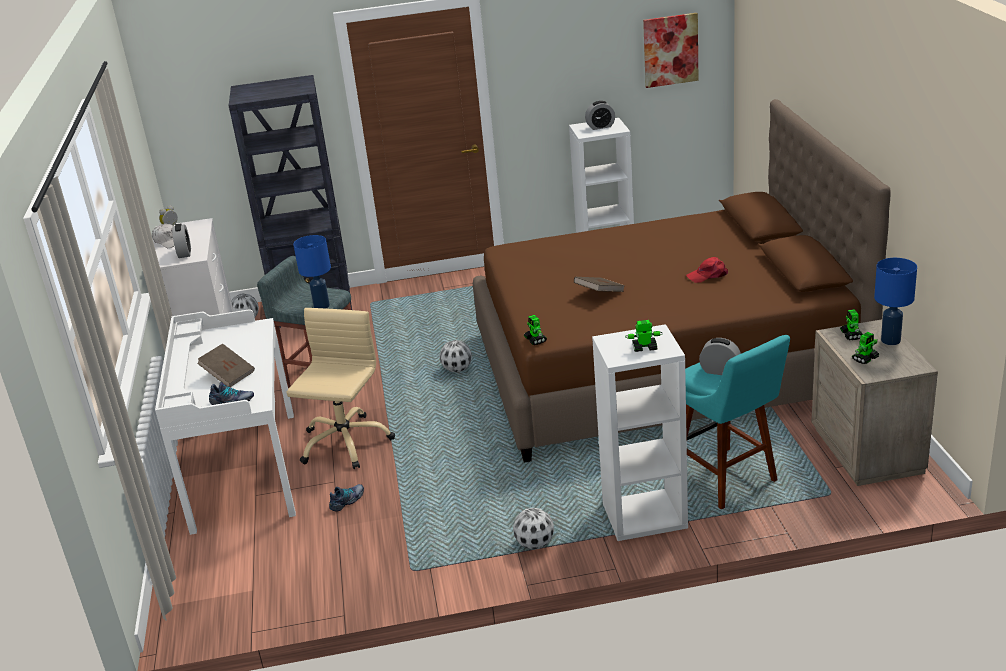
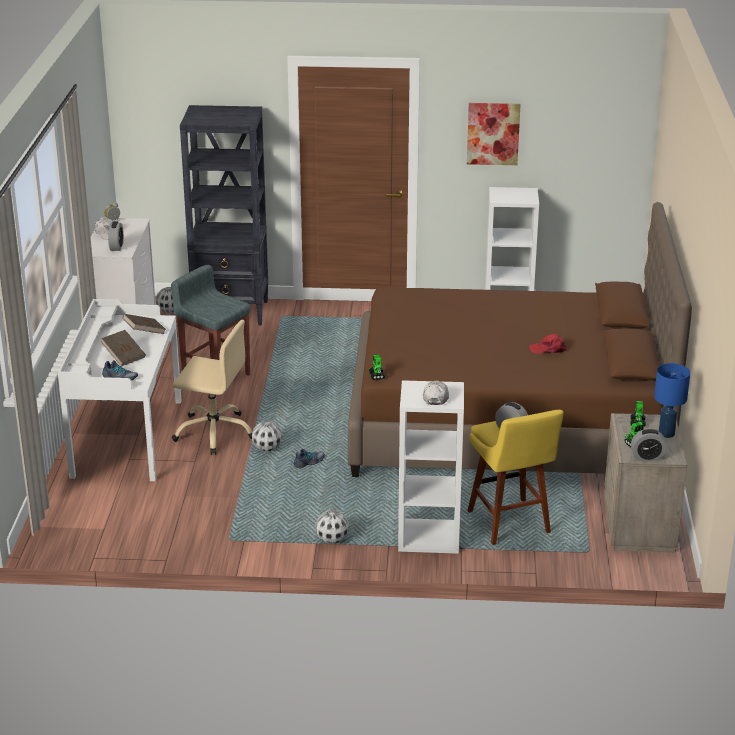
camera: 10 degrees right, 0 degrees up
(321, 306) = (221, 312): blue table lamp -> none
(345, 443) = (214, 432): beige office chair -> beige office chair turned 75 degrees clockwise
(347, 501) = (200, 478): shoe -> shoe (309, 462)
(457, 370) = (330, 390): football -> football (267, 449)
(599, 294) = (449, 347): brown book -> brown book (144, 332)
(600, 127) = (515, 194): alarm clock -> alarm clock (647, 457)
(644, 348) = (436, 397): toy robot -> white cap
(670, 50) = (594, 134): picture -> picture (493, 133)
(728, 481) = (510, 525): turquoise stool -> yellow stool

